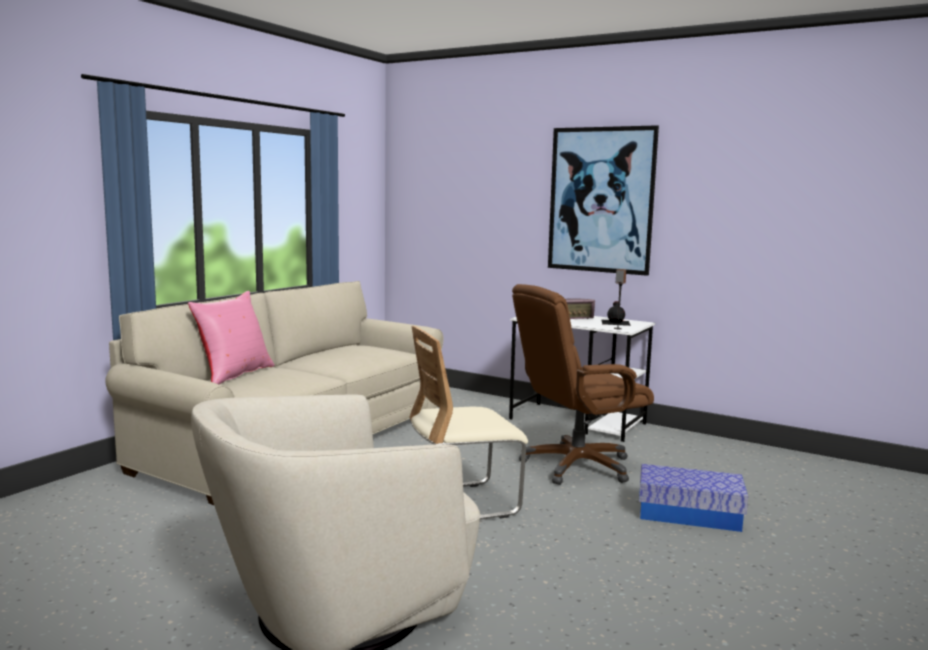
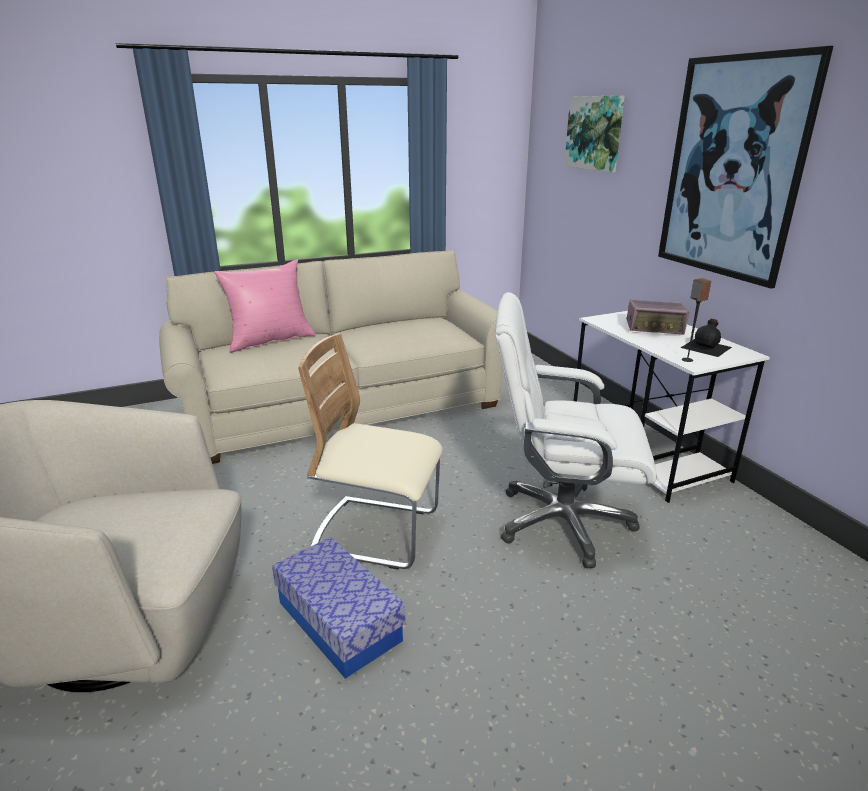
camera: 35 degrees right, 15 degrees up
(466, 180) = (595, 133): none -> picture
(576, 466) = (561, 522): brown office chair -> white office chair
(689, 514) = (610, 656): storage box -> storage box (339, 621)

